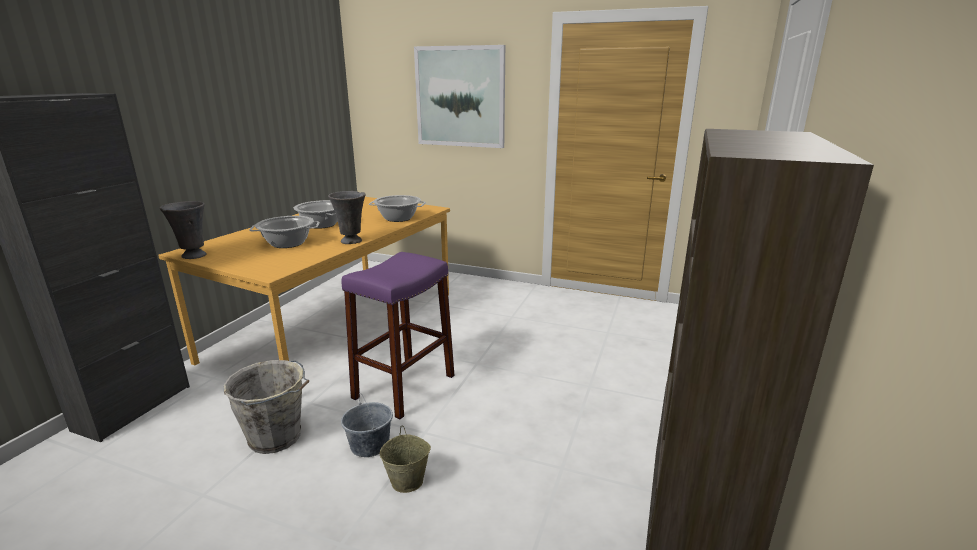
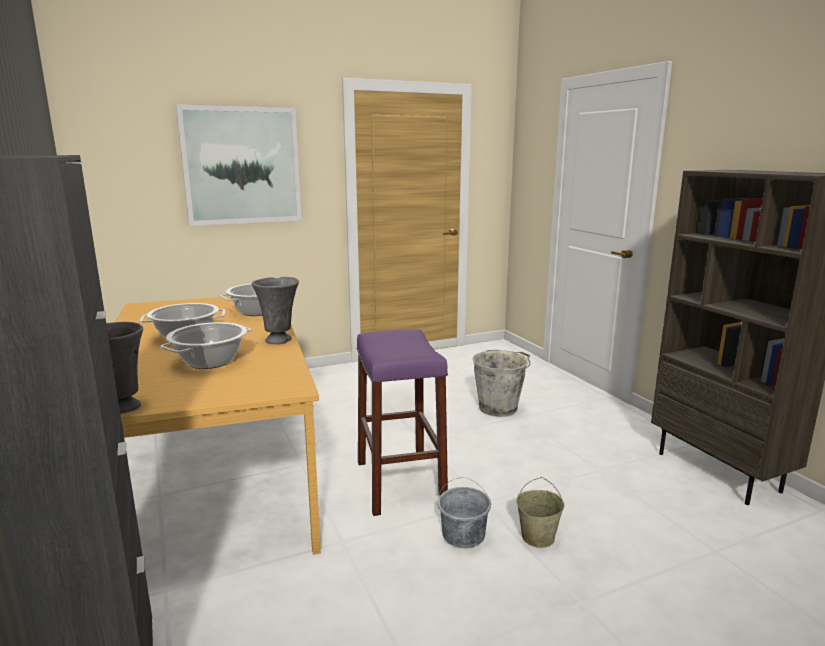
camera: 45 degrees left, 5 degrees down
(277, 437) = (374, 584): grey bucket -> grey bucket (499, 408)

